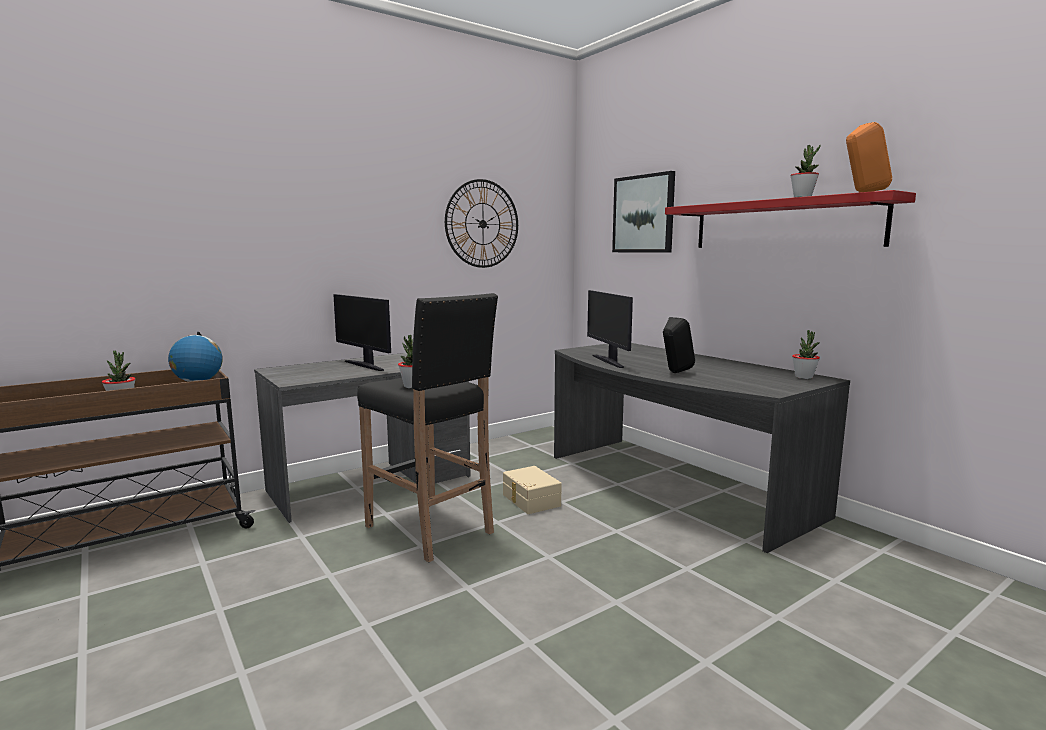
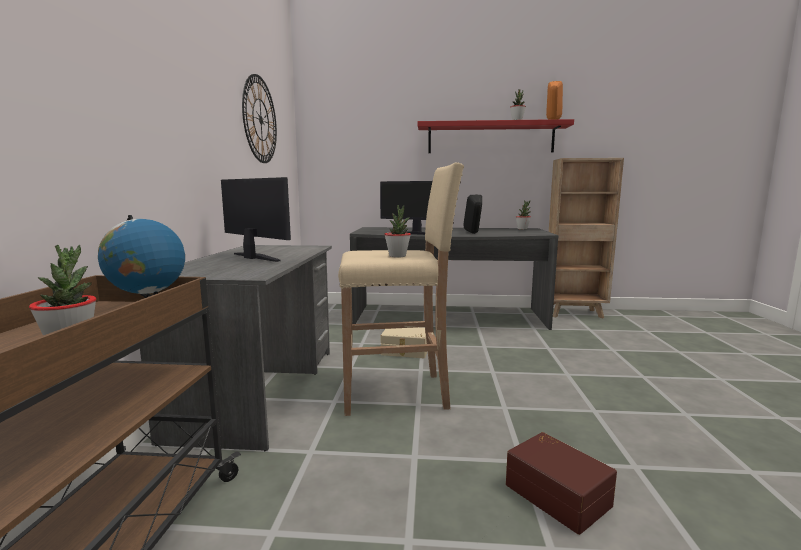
camera: 50 degrees left, 0 degrees up
(325, 658) = (558, 494): none -> brown storage box
(365, 365) = (253, 257): monitor -> monitor turned 135 degrees counterclockwise
(431, 530) = (397, 393): black stool -> beige stool
(643, 214) = (375, 127): picture -> none
(890, 552) = (575, 313): none -> brown bookcase

